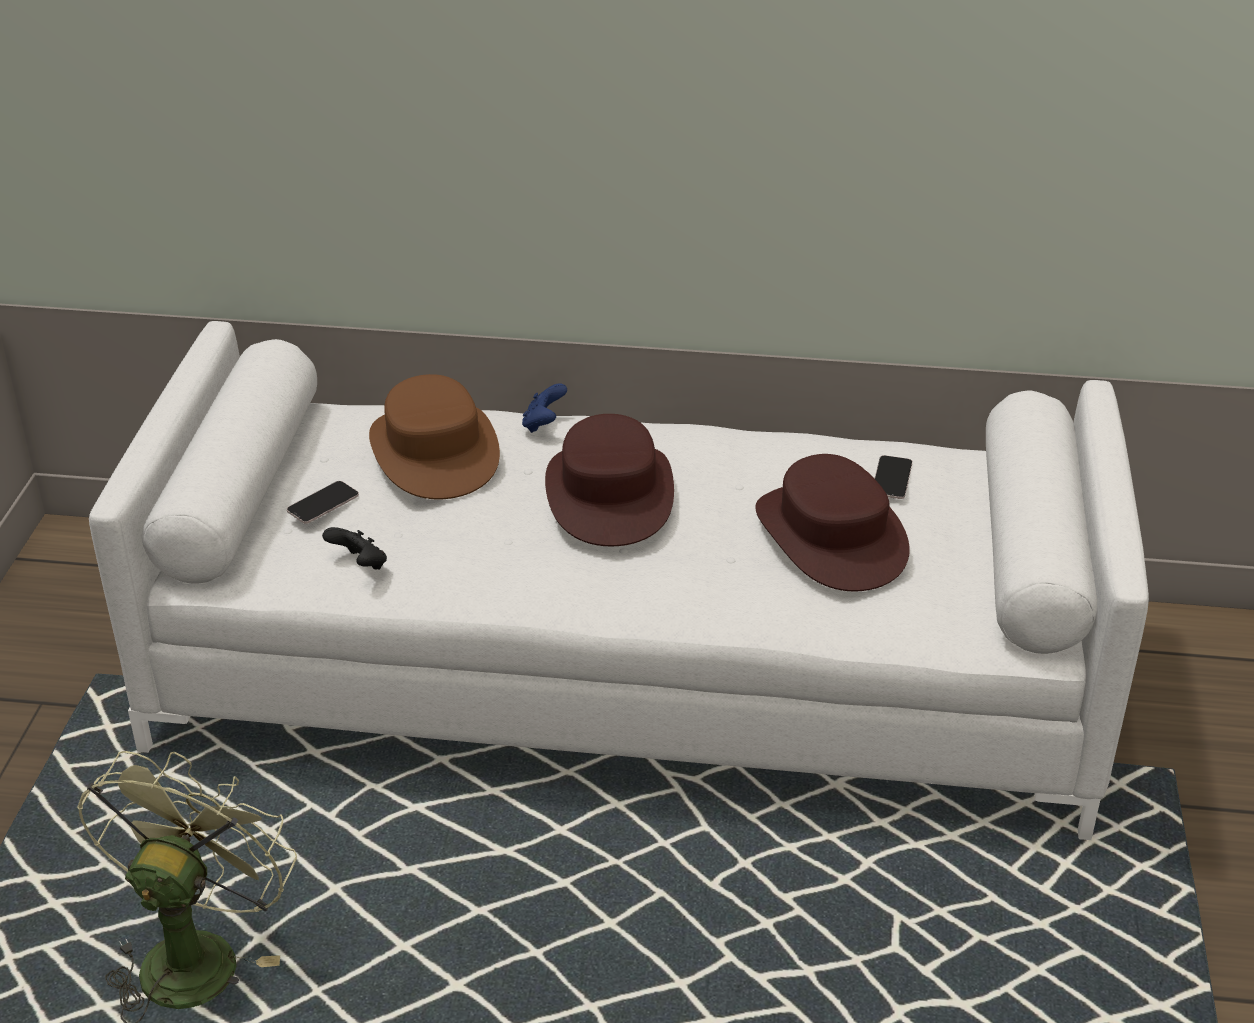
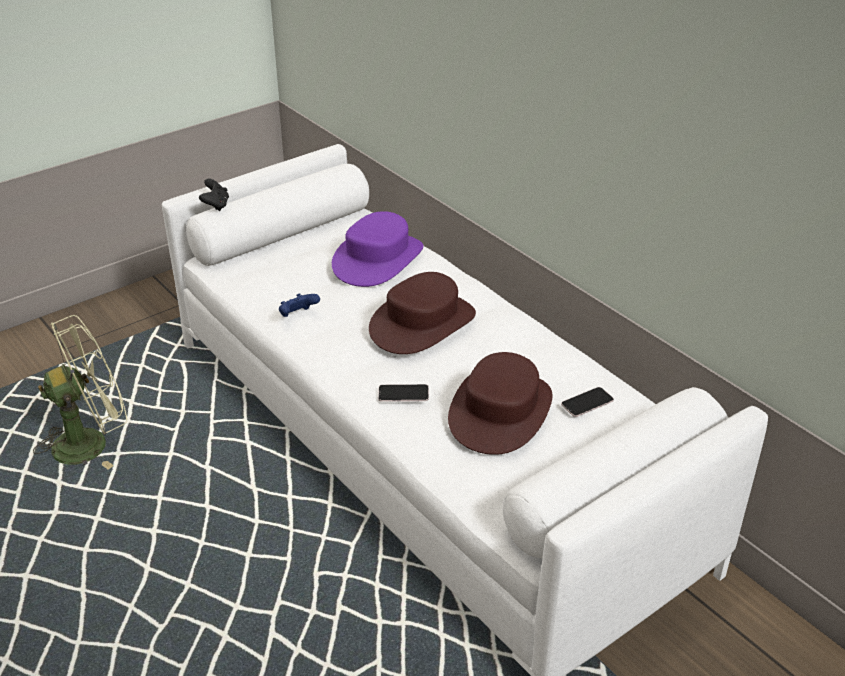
camera: 45 degrees right, 0 degrees up
(323, 503) = (296, 256): phone -> phone (403, 394)
(359, 565) = (268, 292): black game controller -> black game controller (216, 205)
(434, 451) = (377, 259): brown hat -> purple hat
(543, 424) = (449, 274): blue game controller -> blue game controller (298, 315)

